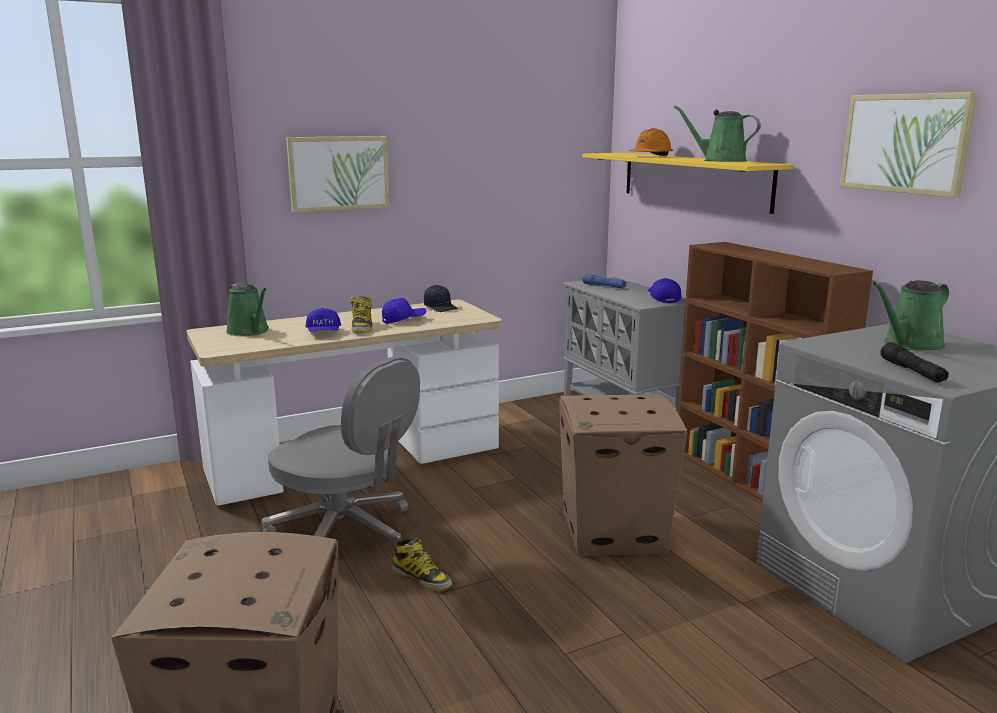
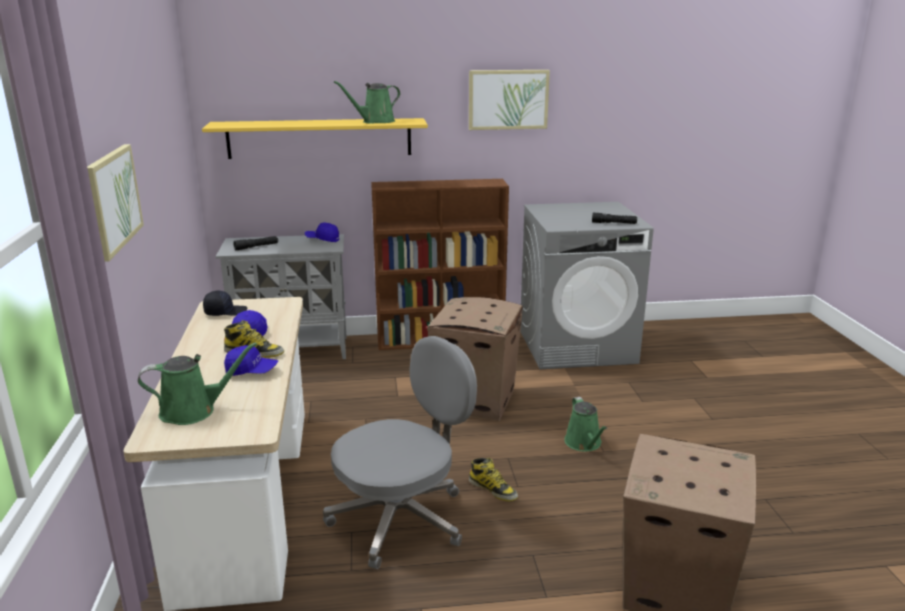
camera: 70 degrees left, 5 degrees up
(422, 578) = (493, 489): boot -> boot turned 75 degrees clockwise
(604, 286) = (256, 247): blue flashlight -> black flashlight
(651, 156) = (286, 123): orange hard hat -> none
(910, 344) = (568, 213): green watering can -> green watering can (584, 443)

